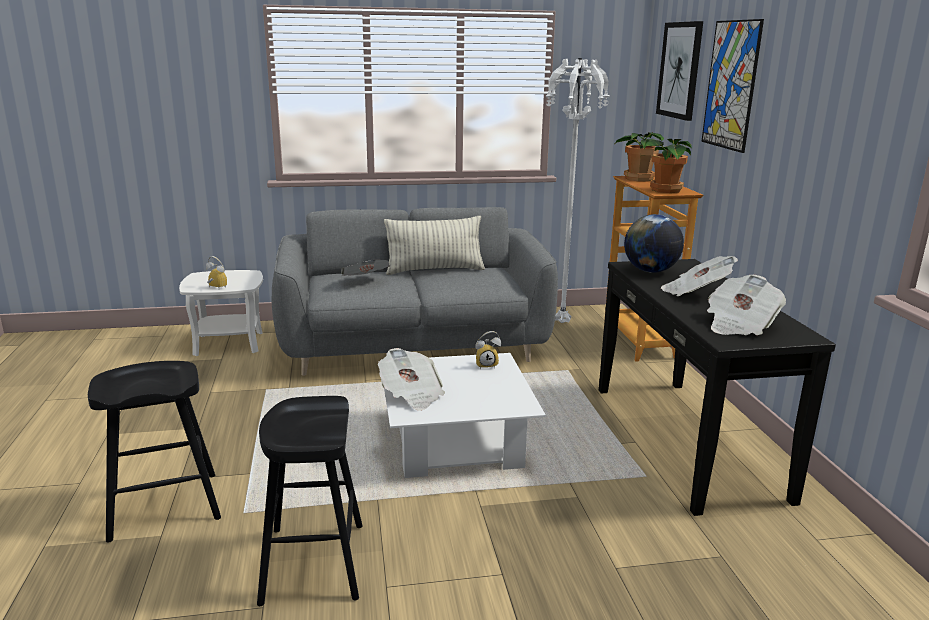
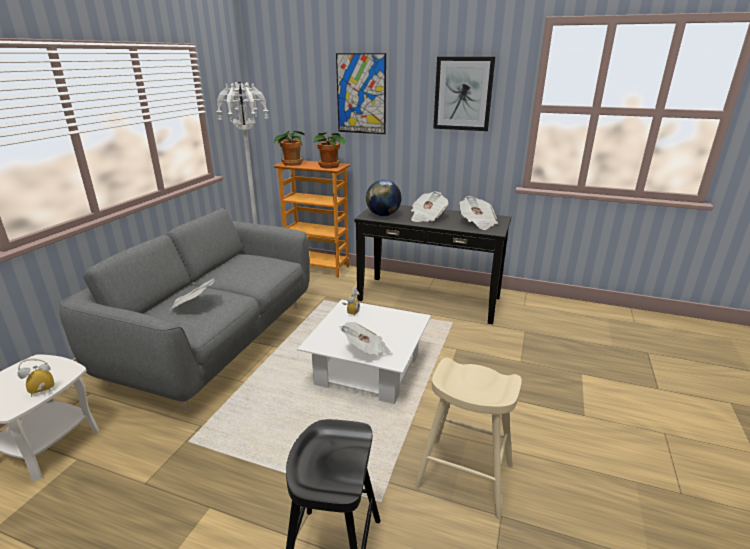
camera: 60 degrees left, 5 degrees up
(313, 563) = (464, 476): black stool -> beige stool
(435, 270) = (211, 274): pillow -> none
(680, 70) = (297, 86): picture -> picture (463, 94)

